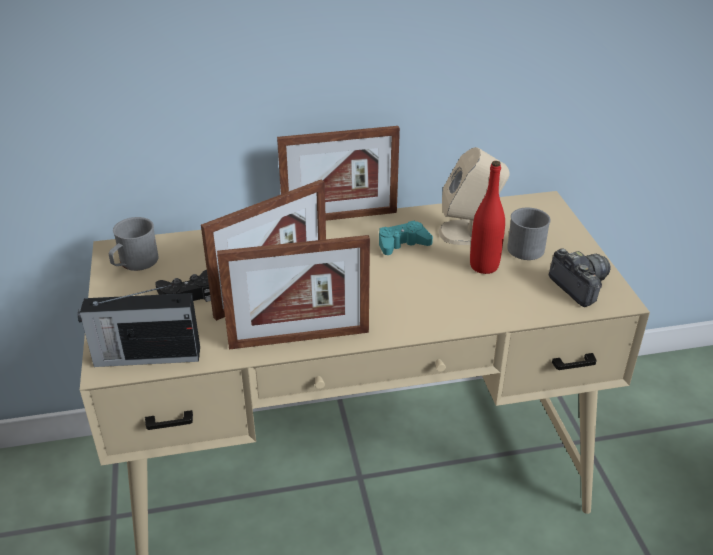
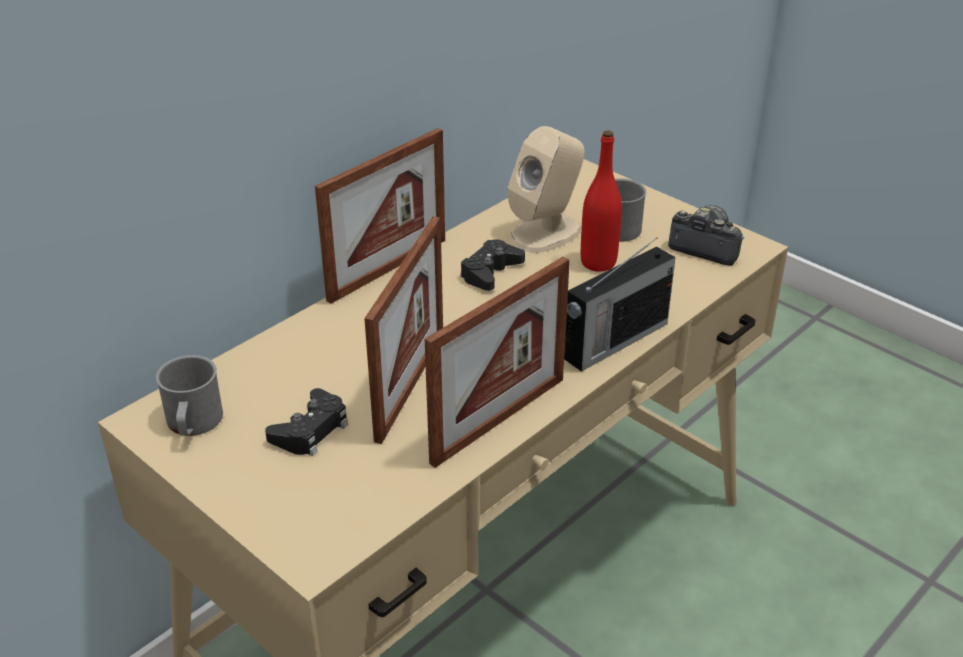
camera: 35 degrees left, 0 degrees up
(145, 356) = (345, 523): radio -> radio (614, 342)
(402, 244) = (490, 272): turquoise game controller -> black game controller

